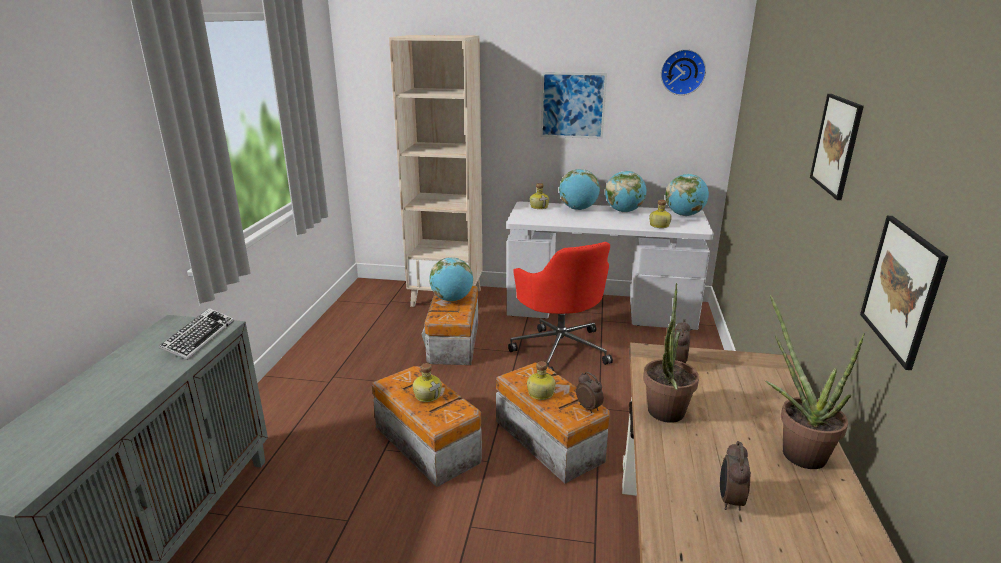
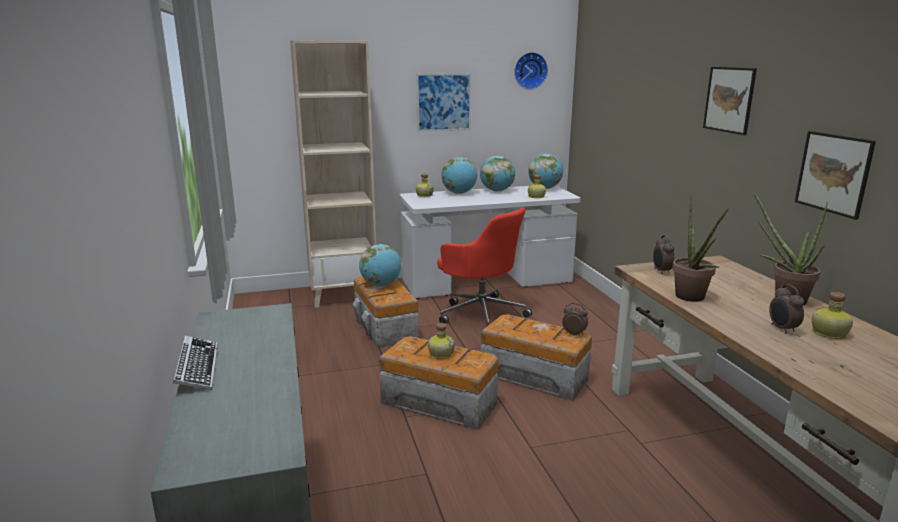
camera: 25 degrees left, 5 degrees down
(199, 338) = (266, 321): keyboard -> keyboard (197, 368)
(540, 393) = (528, 333): bottle -> bottle (828, 333)

